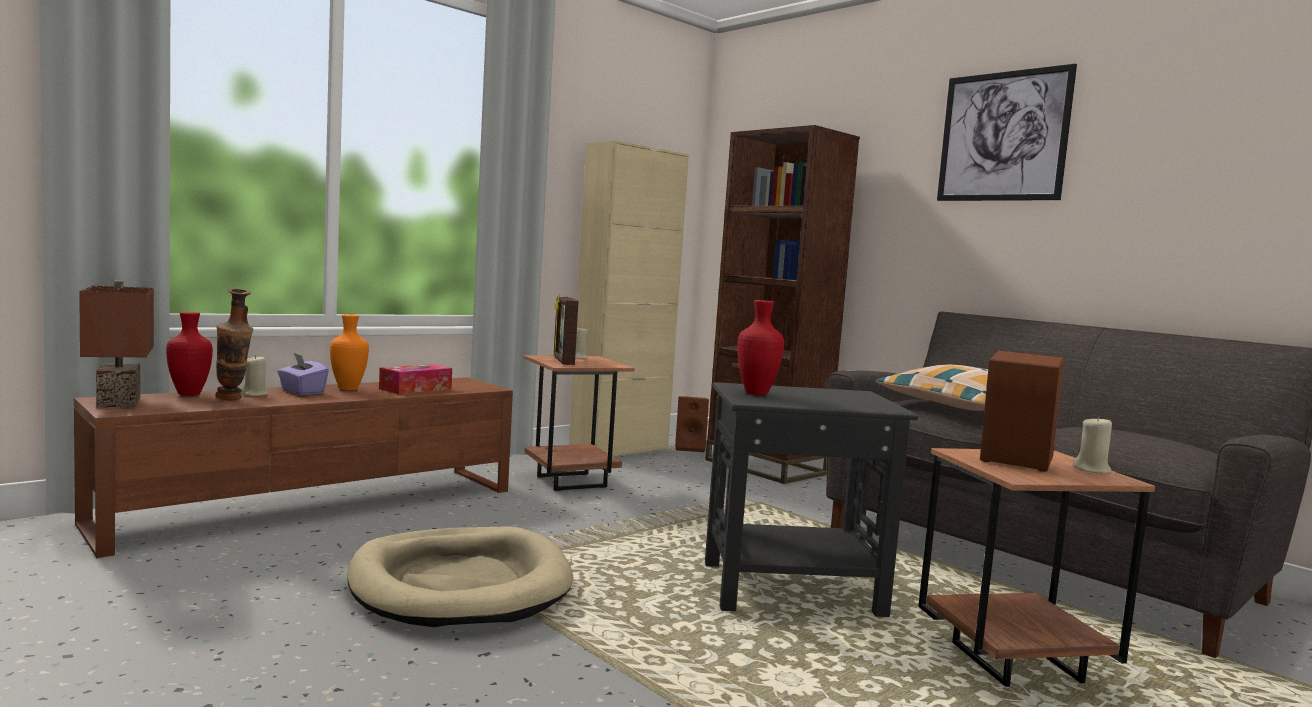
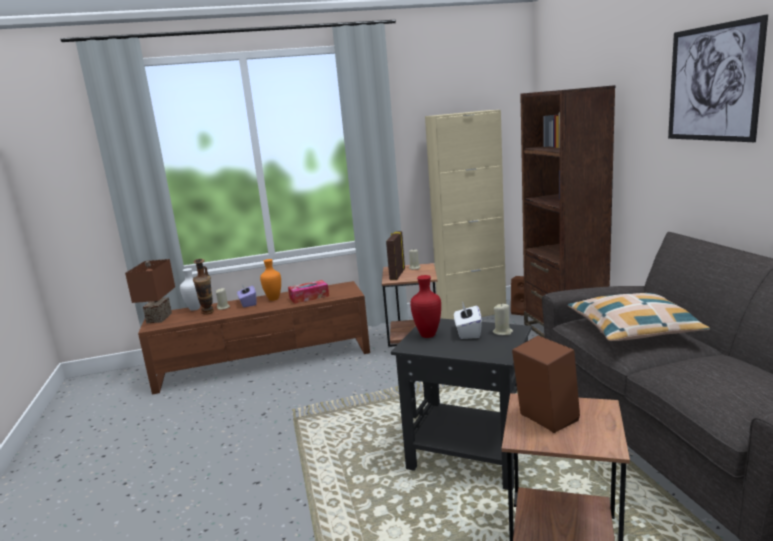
camera: 30 degrees right, 10 degrees up
(191, 394) = (195, 309): red vase -> white vase
(460, 585) = (285, 429): beige dog bed -> none
(805, 393) = (468, 332): none -> white tissue box
(1092, 470) = (603, 432): beige candle -> beige candle (502, 332)

